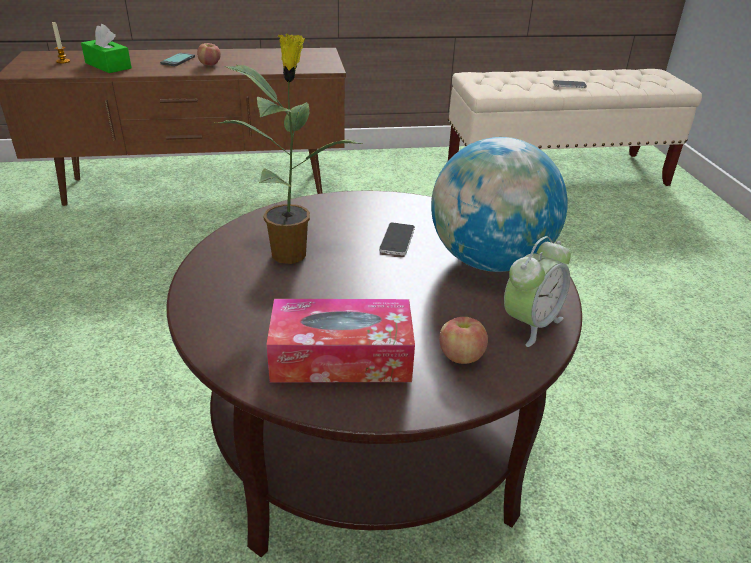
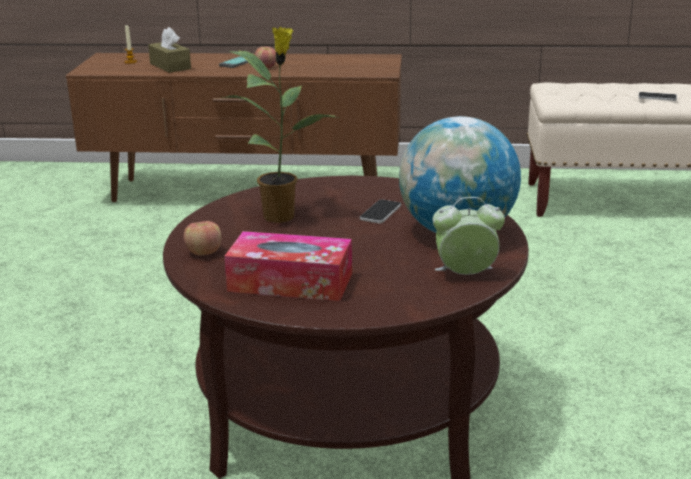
camera: 15 degrees right, 10 degrees down
(108, 65) = (170, 66): green tissue box -> brown tissue box
(460, 356) = (390, 290): apple -> apple (204, 253)
(530, 324) = (465, 275): alarm clock -> alarm clock turned 150 degrees counterclockwise

